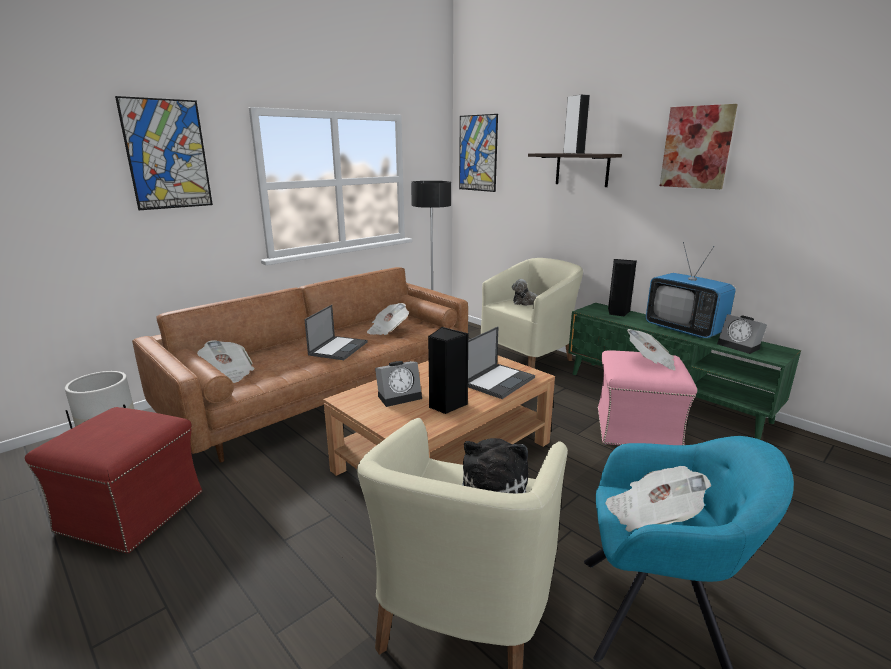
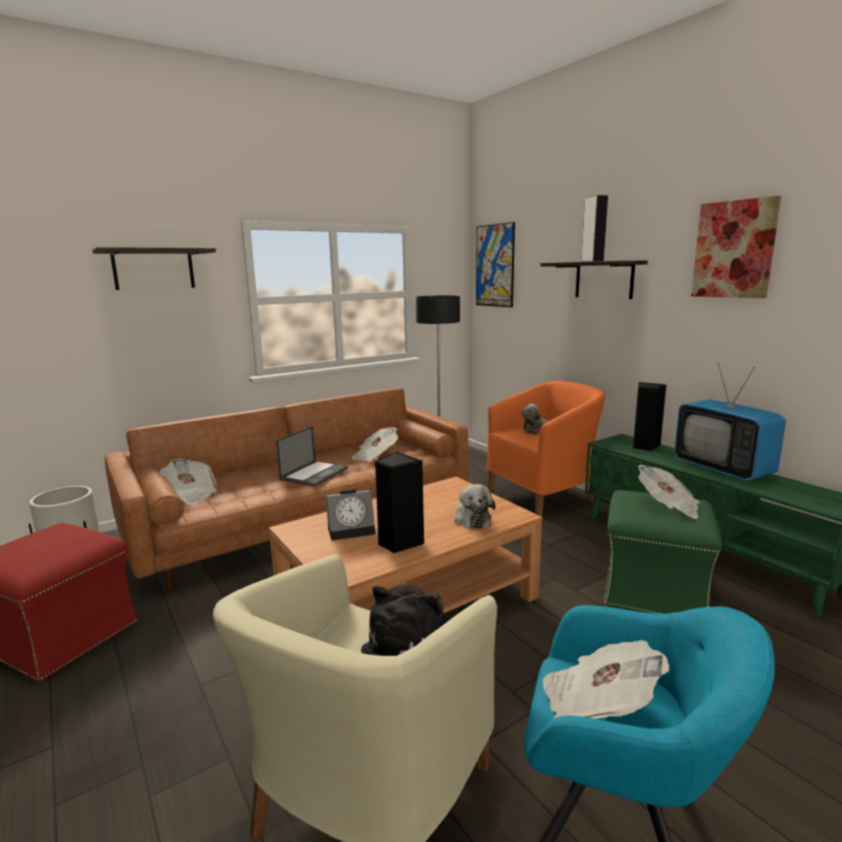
camera: 10 degrees right, 5 degrees down
(167, 154) = (153, 269): picture -> shelf
(498, 381) = (472, 519): laptop -> plush toy
(529, 358) = (543, 496): beige armchair -> orange armchair
(636, 429) = (652, 590): pink ottoman -> green ottoman
(740, 346) = (791, 493): alarm clock -> none

